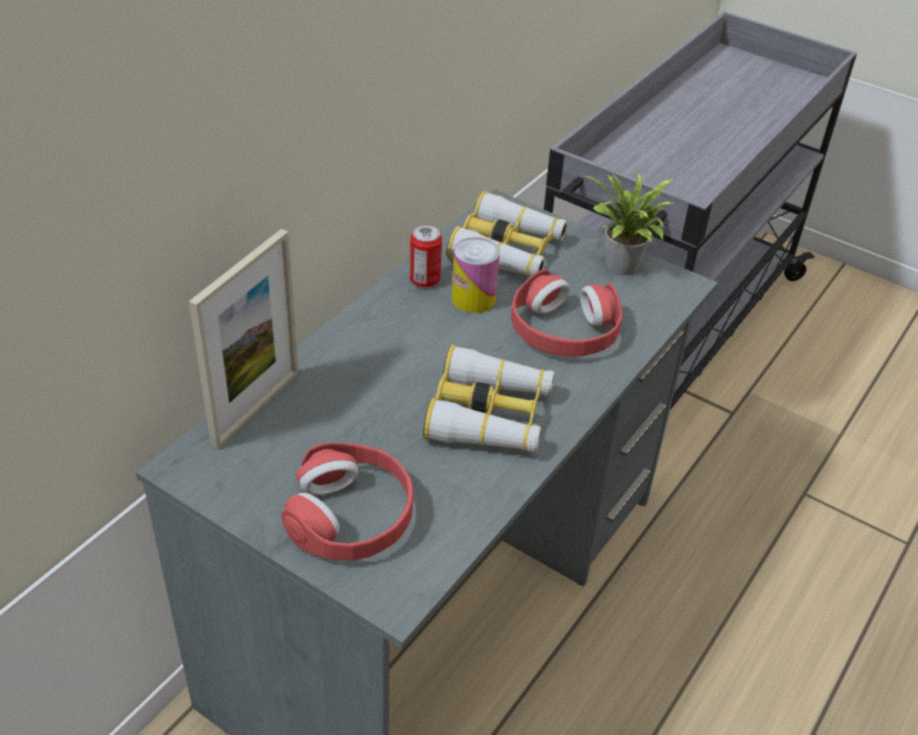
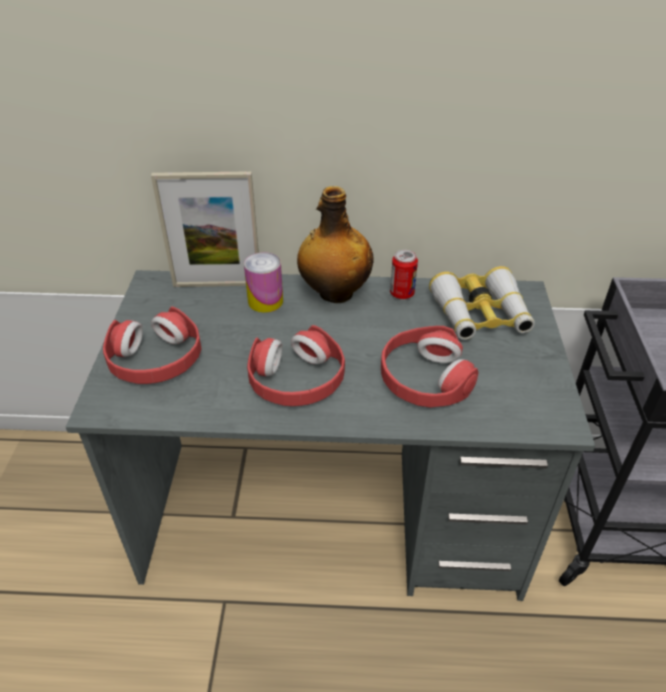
camera: 60 degrees right, 0 degrees up
(374, 325) = (334, 293): none -> bottle
(473, 298) = (408, 322): can -> can (265, 301)
(489, 415) = (297, 379): binoculars -> red headphones
(621, 268) = (536, 380): potted plant -> none

